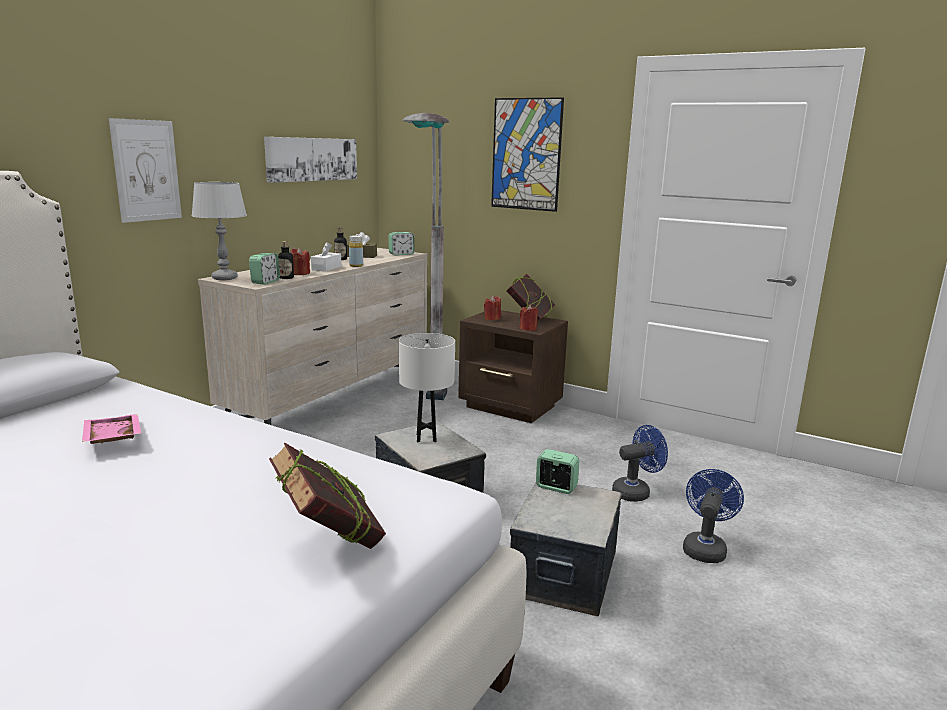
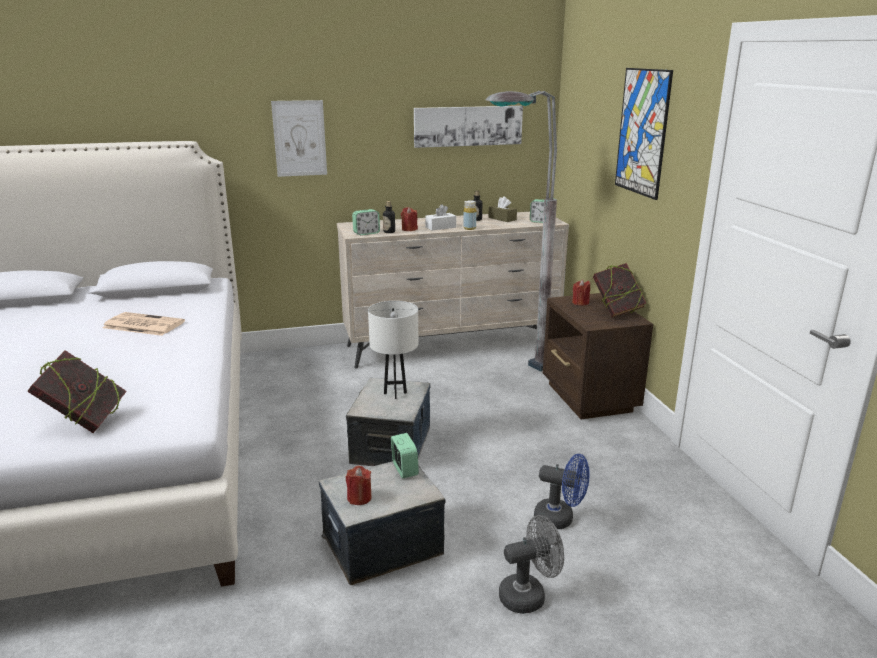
camera: 45 degrees right, 5 degrees up
(111, 439) = (142, 325): pink tray -> newspaper
(224, 278) = (351, 225): grey table lamp -> none
(528, 329) = (589, 322): red candle -> red candle (359, 498)
(705, 548) = (529, 595): blue fan -> grey fan

